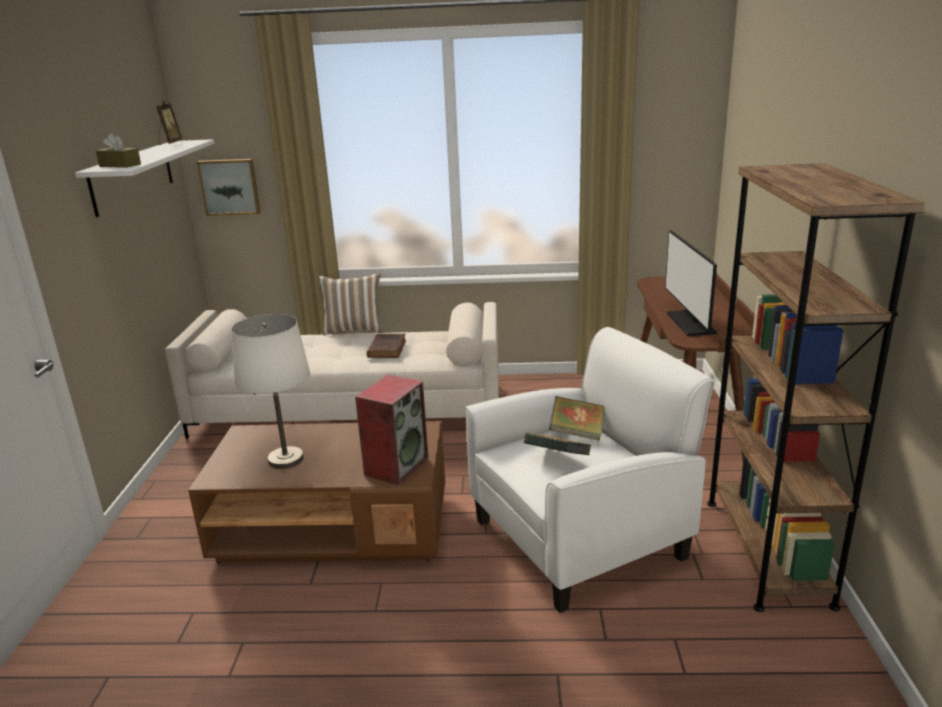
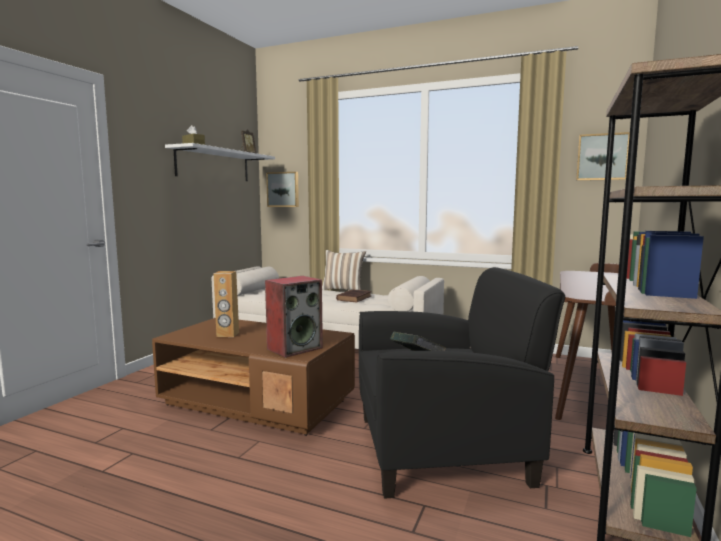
camera: 20 degrees right, 15 degrees down
(286, 459) = (227, 334): white table lamp -> brown speaker
(577, 433) = (450, 349): book -> none
(581, 538) = (443, 448): white armchair -> black armchair
(679, 136) = (602, 157): none -> picture
(691, 323) = (589, 289): monitor -> none

